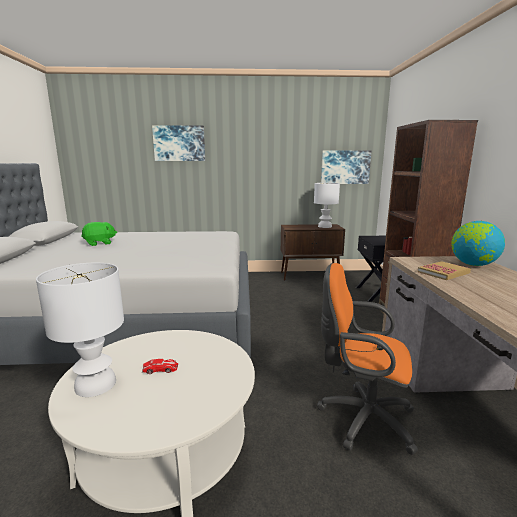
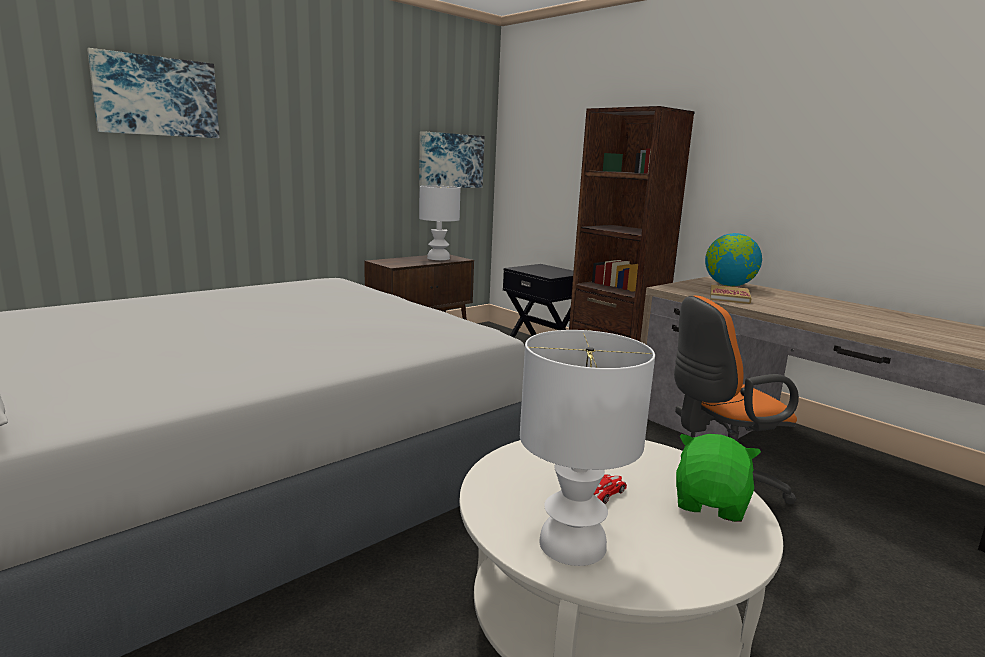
camera: 40 degrees left, 0 degrees up
(99, 243) = (123, 330): green plush toy -> green plush toy (711, 504)

